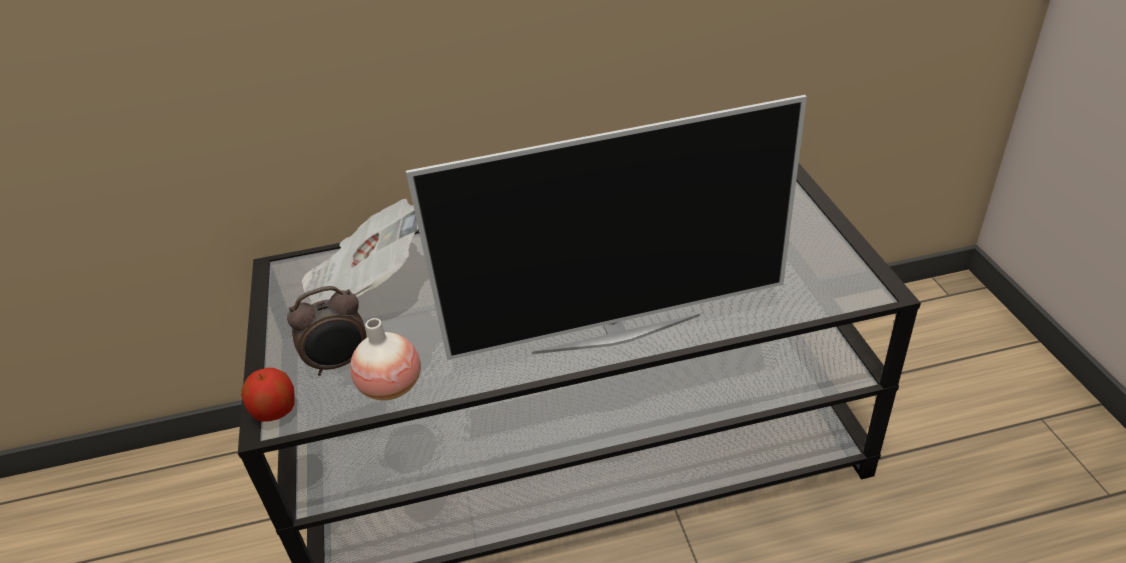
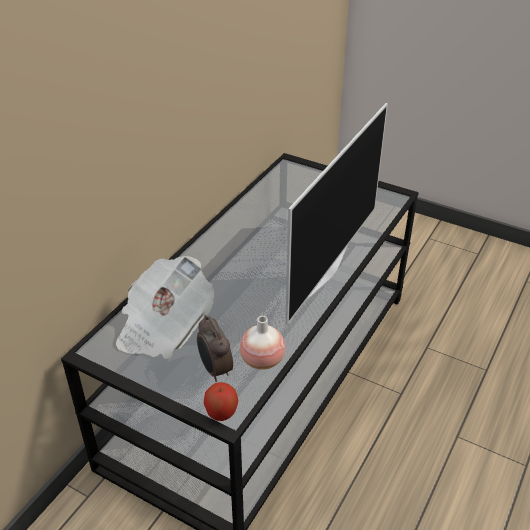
camera: 50 degrees left, 0 degrees up
(339, 363) = (215, 370): alarm clock -> alarm clock turned 135 degrees clockwise

